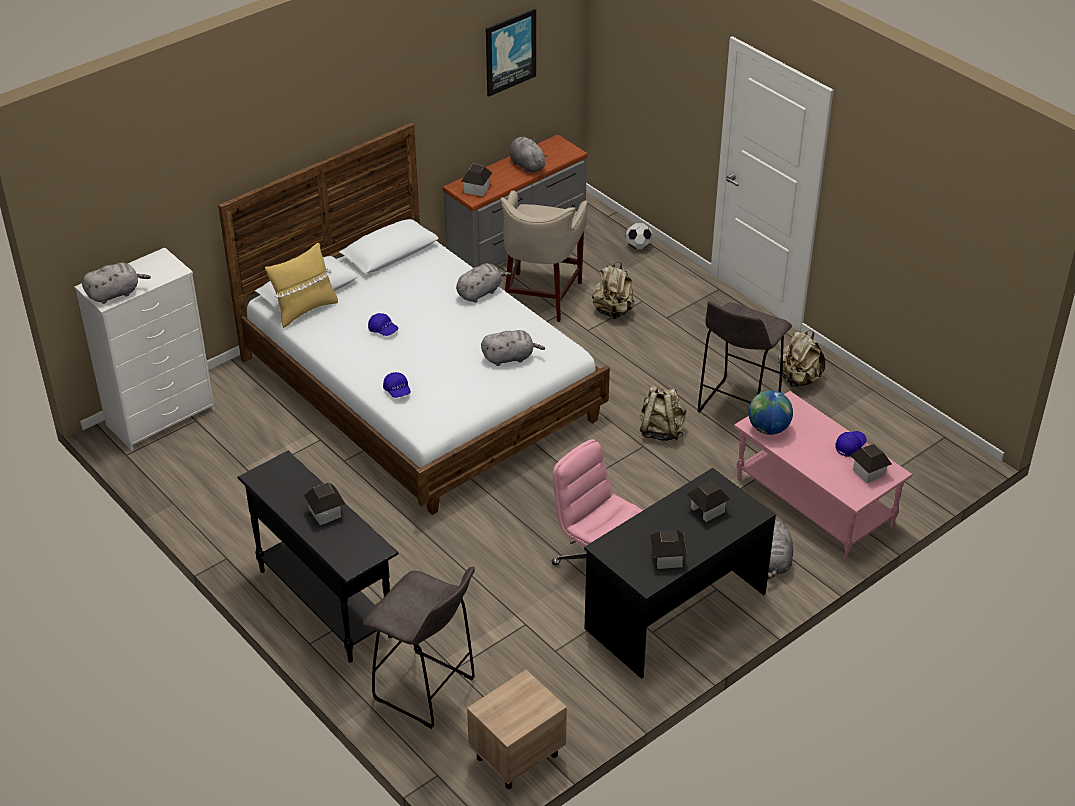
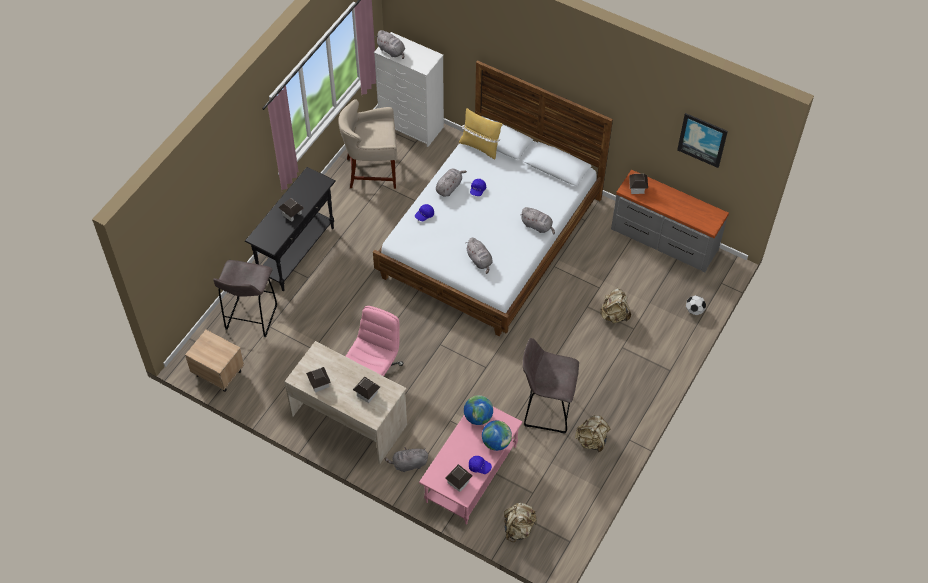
camera: 70 degrees right, 15 degrees up
(526, 165) = (680, 206): grey plush toy -> grey plush toy (449, 187)
(540, 296) = (610, 270): beige stool -> beige stool (372, 172)
(661, 431) = (504, 373): beige backpack -> beige backpack (518, 528)
(674, 610) = (349, 419): black desk -> beige desk
(815, 421) = (496, 442): none -> globe

